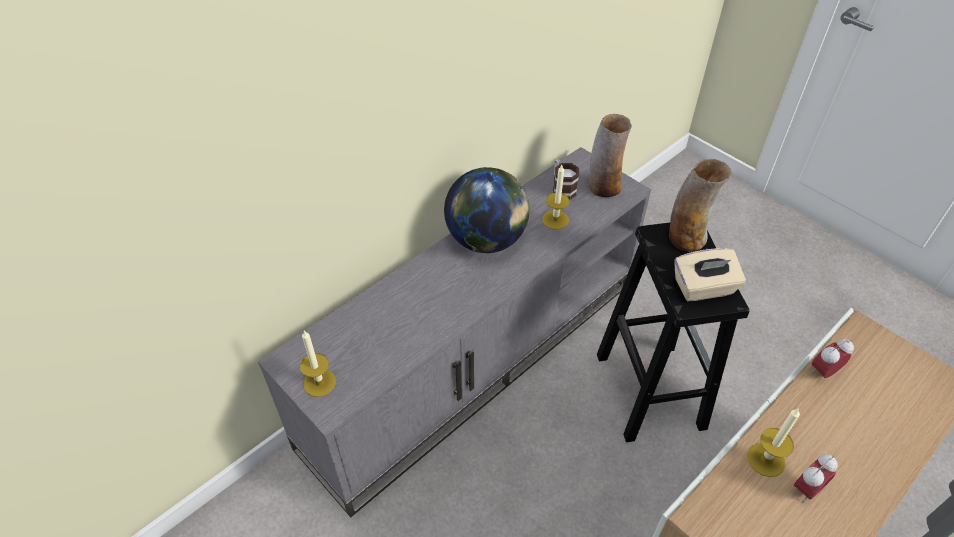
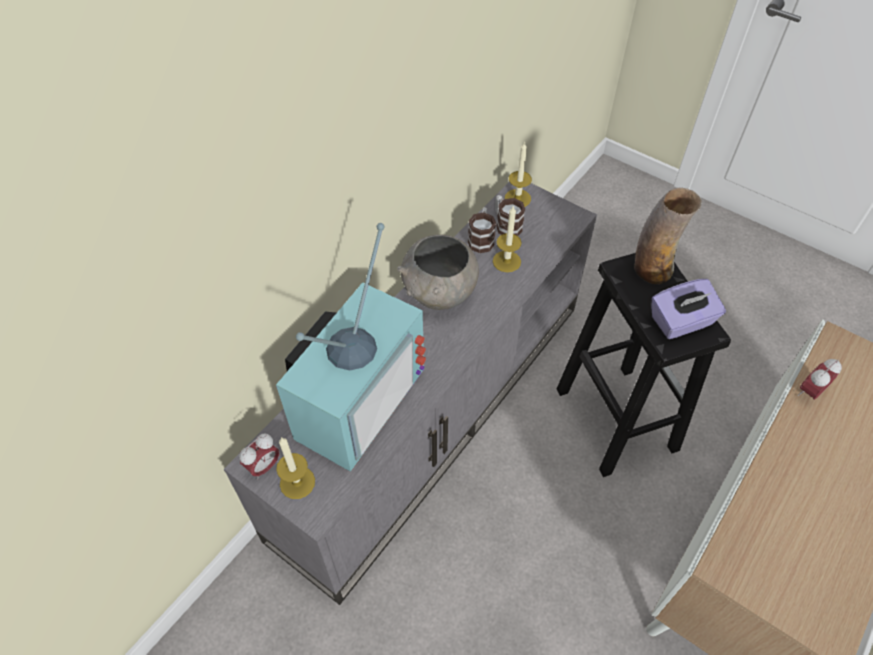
camera: 10 degrees left, 5 degrees up
(389, 318) = (355, 398): none -> television
(486, 240) = (439, 294): globe -> grey bowl
(536, 197) = (481, 239): none -> mug
(603, 187) = (548, 218): vase -> none
(704, 288) = (681, 322): beige tissue box -> purple tissue box
(766, 459) = (774, 494): candle -> candle (517, 198)
(806, 489) = (819, 519): alarm clock -> alarm clock (264, 467)

